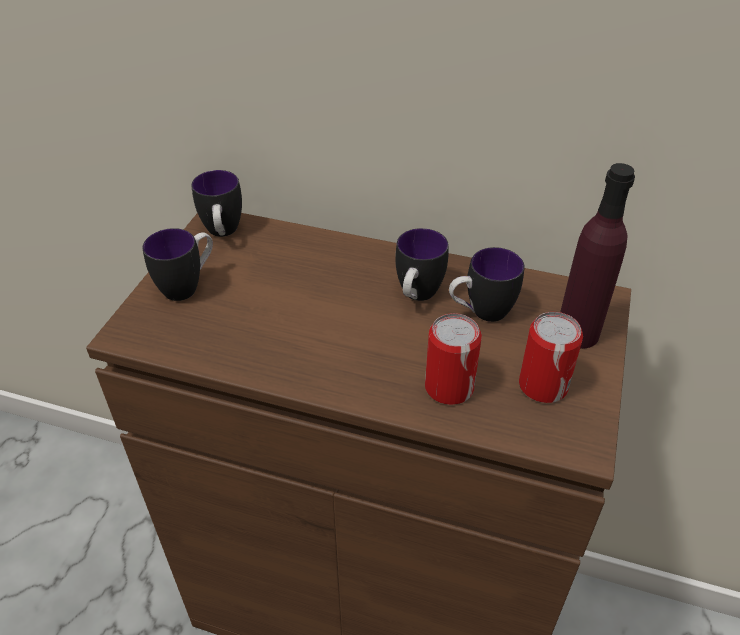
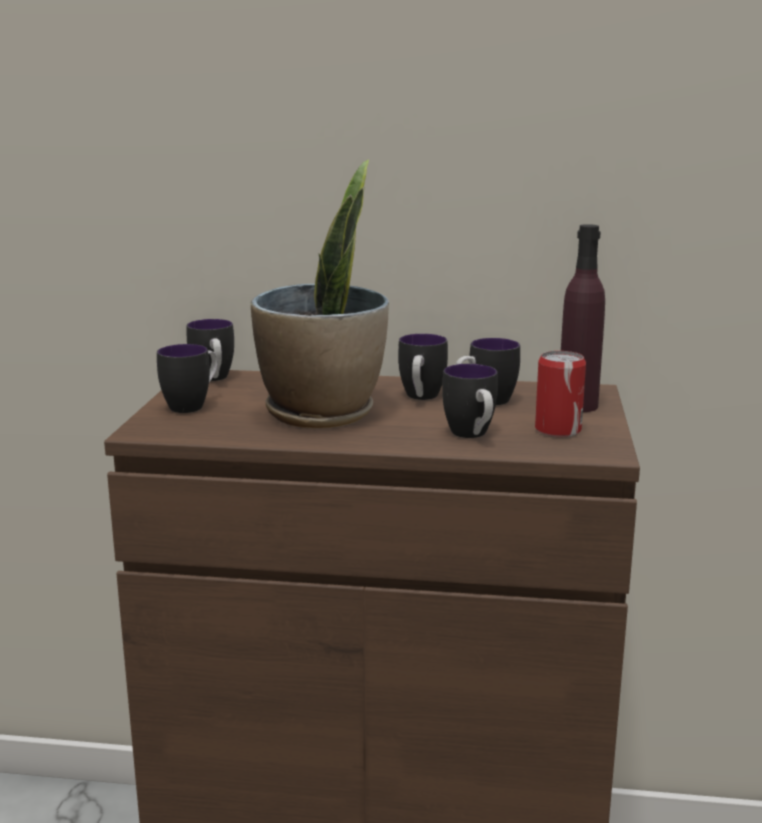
camera: 10 degrees left, 25 degrees down
(309, 318) = (322, 413): none -> potted plant
(449, 387) = (472, 436): can -> mug

